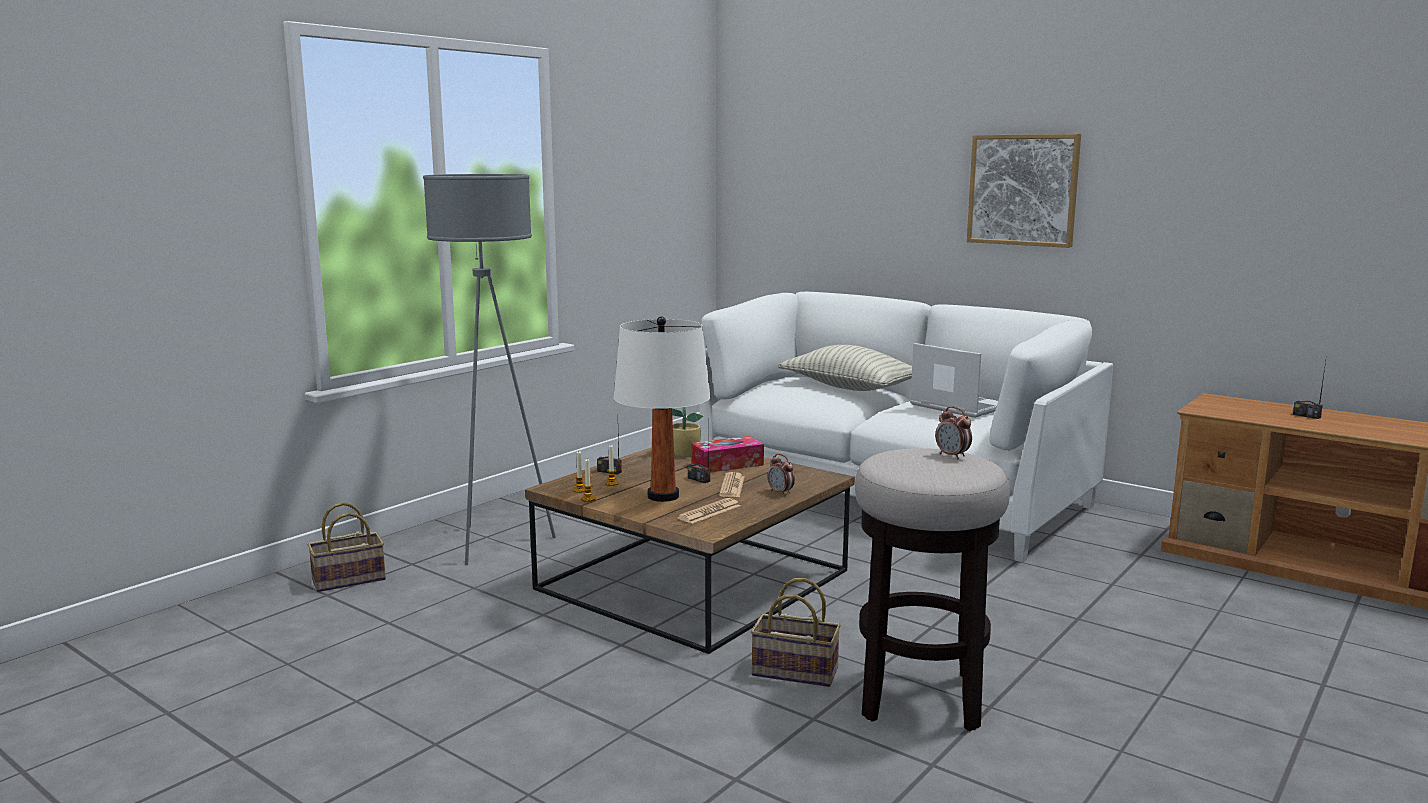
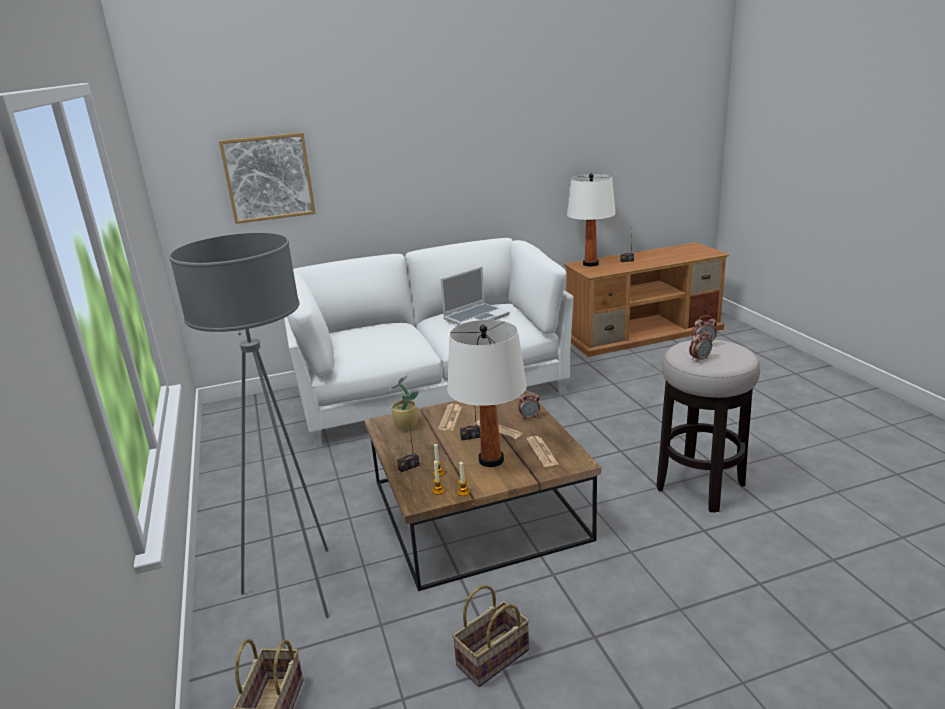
camera: 55 degrees left, 10 degrees up
(727, 464) = (450, 418): tissue box -> newspaper
(792, 672) = (643, 517): basket -> basket (492, 660)
(849, 388) = (386, 330): pillow -> none
(894, 459) = (699, 359): none -> alarm clock
(956, 406) = (476, 317): laptop -> laptop turned 150 degrees clockwise
(1023, 190) = (439, 160): picture -> picture (268, 178)
(1236, 403) = (590, 264): none -> white table lamp

